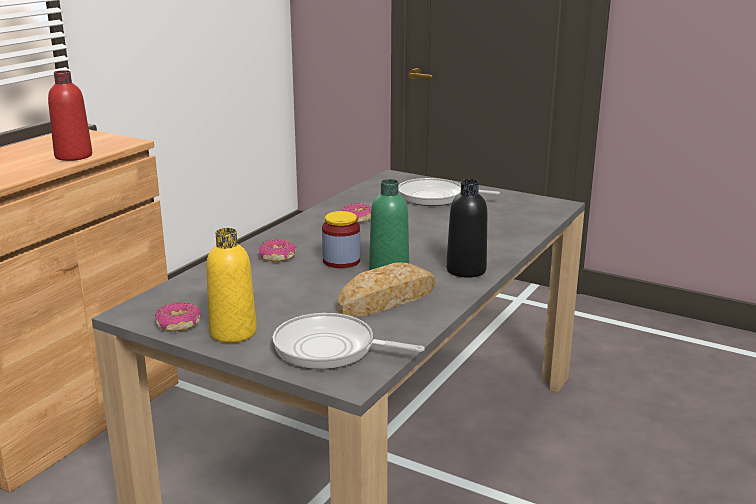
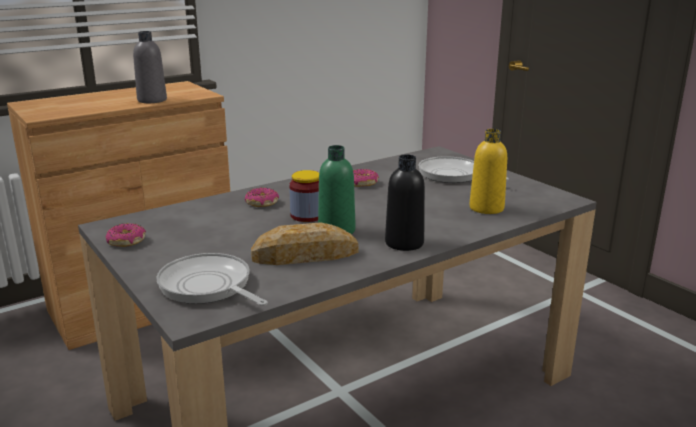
camera: 25 degrees right, 0 degrees up
(73, 156) = (152, 100): red bottle -> grey bottle
(233, 332) = (155, 256): yellow bottle -> yellow bottle (486, 208)

